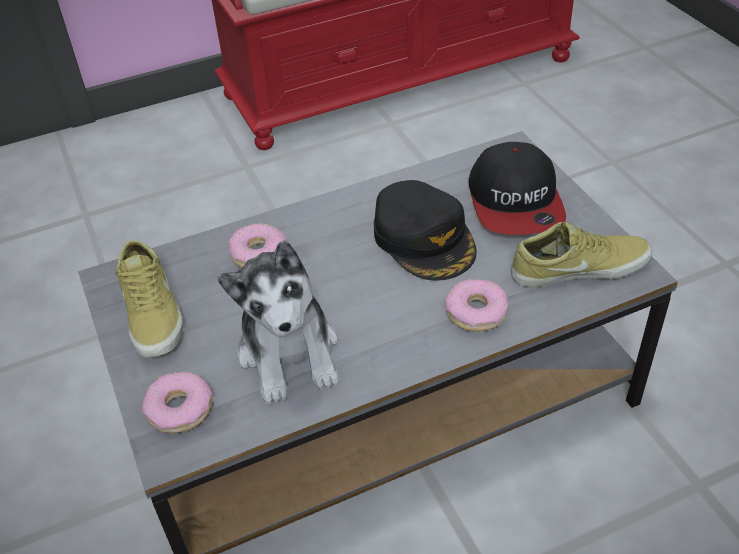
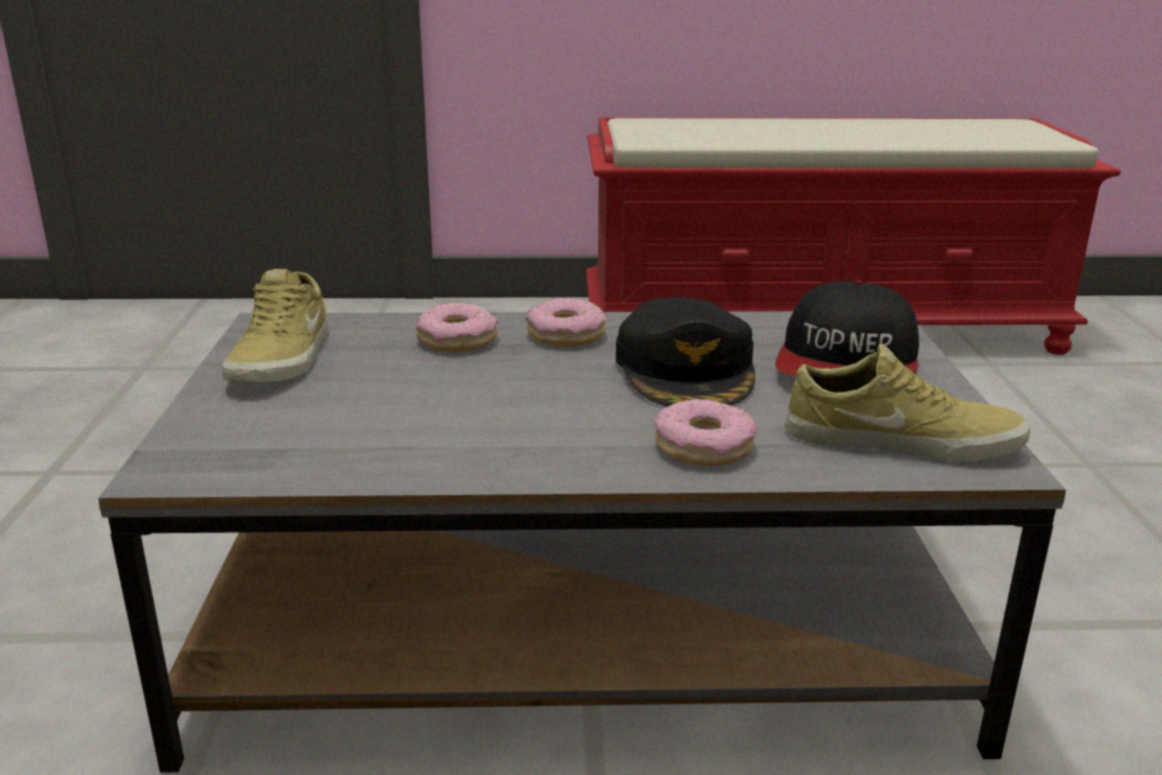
camera: 20 degrees right, 20 degrees down
(180, 409) = (222, 439): donut -> donut (566, 335)
(290, 353) = (409, 425): plush toy -> none

